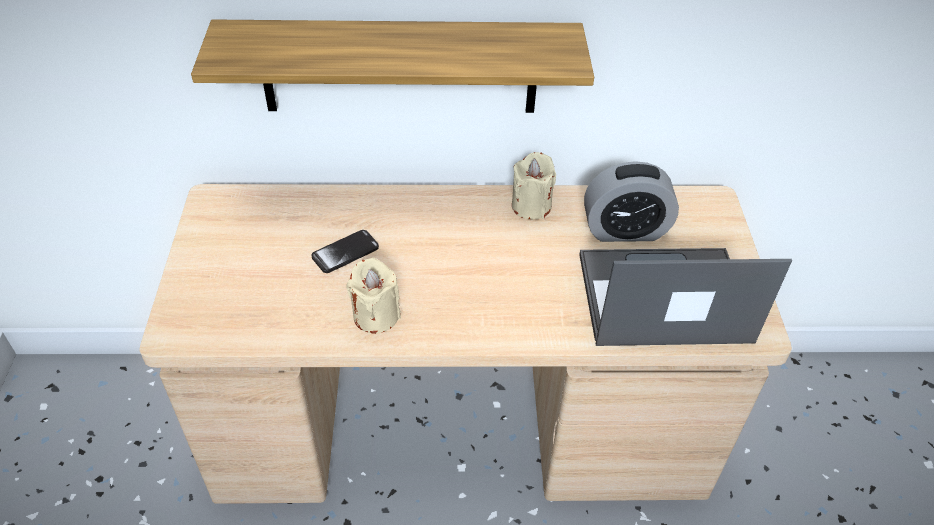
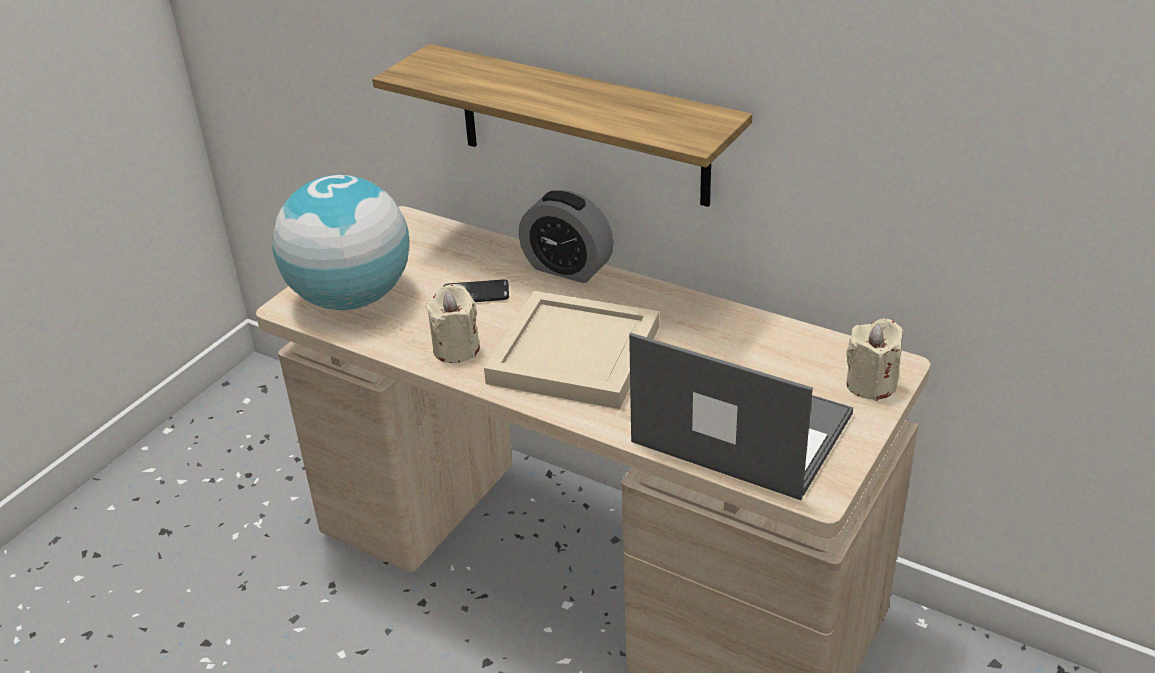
camera: 35 degrees right, 10 degrees down
(230, 300) = (351, 298): none -> globe
(483, 282) = (576, 356): none -> beige tray
(531, 206) = (685, 310): beige candle -> beige candle (871, 384)
(625, 230) = (762, 360): alarm clock -> alarm clock (567, 268)

